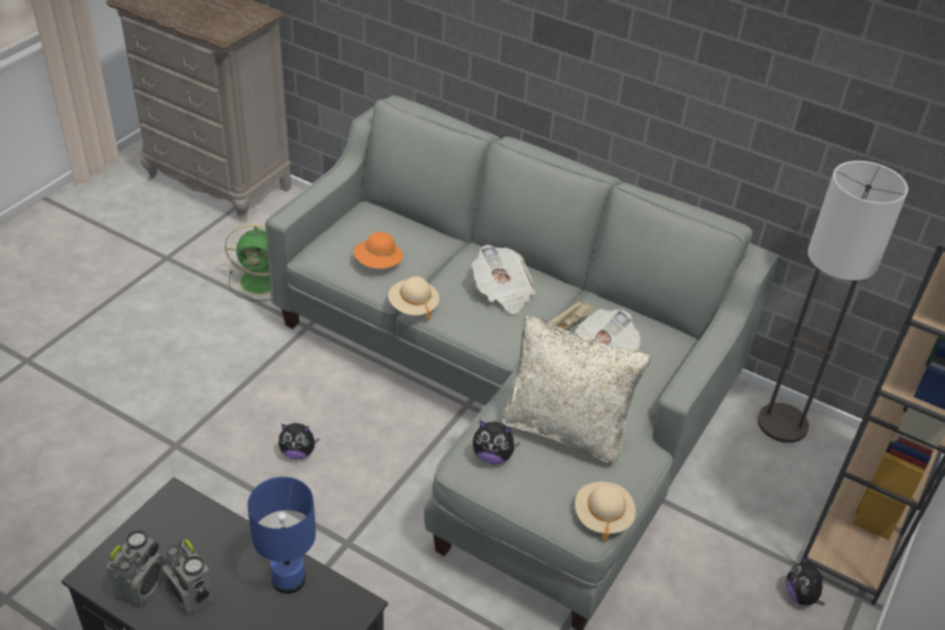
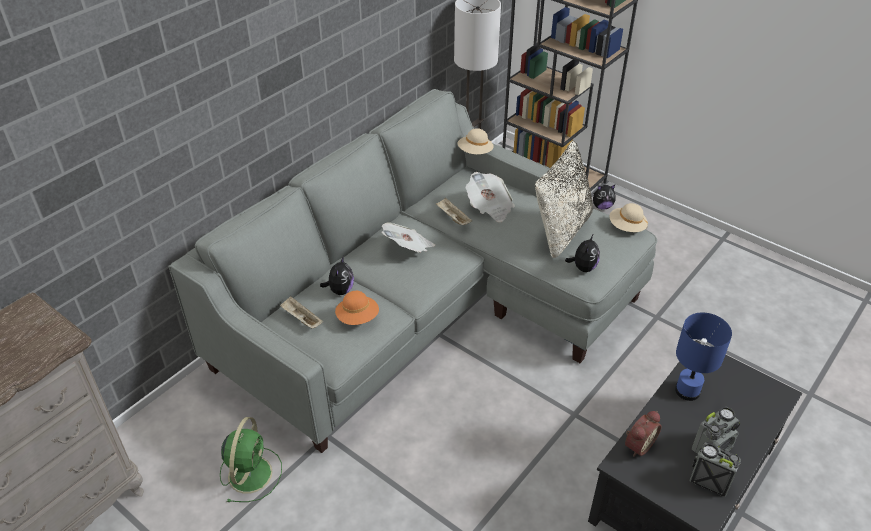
camera: 80 degrees left, 0 degrees up
(202, 517) = (637, 444): none -> alarm clock
(298, 452) = (482, 444): plush toy -> plush toy (340, 290)
(373, 225) = (301, 319): none -> beige tray
(413, 306) = (414, 302): beige hat -> beige hat (475, 152)

